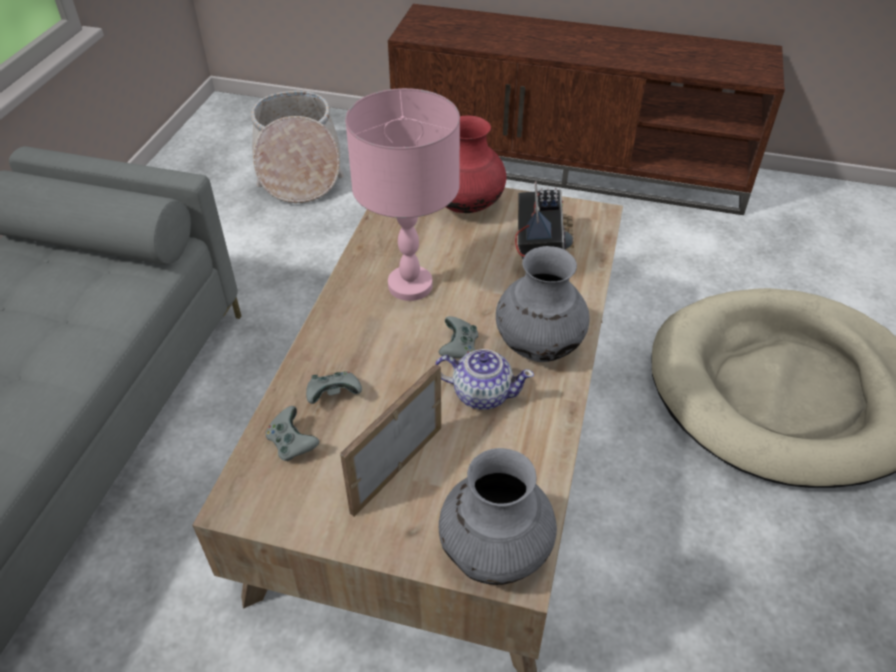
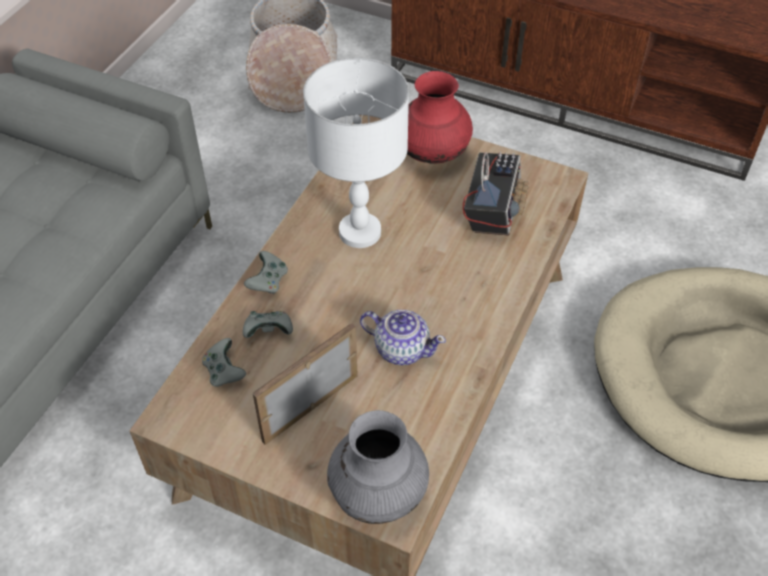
camera: 10 degrees right, 5 degrees up
(409, 286) = (359, 232): pink table lamp -> white table lamp
(459, 349) = (390, 302): grey game controller -> grey game controller (268, 282)
(538, 346) = (465, 310): grey vase -> none

